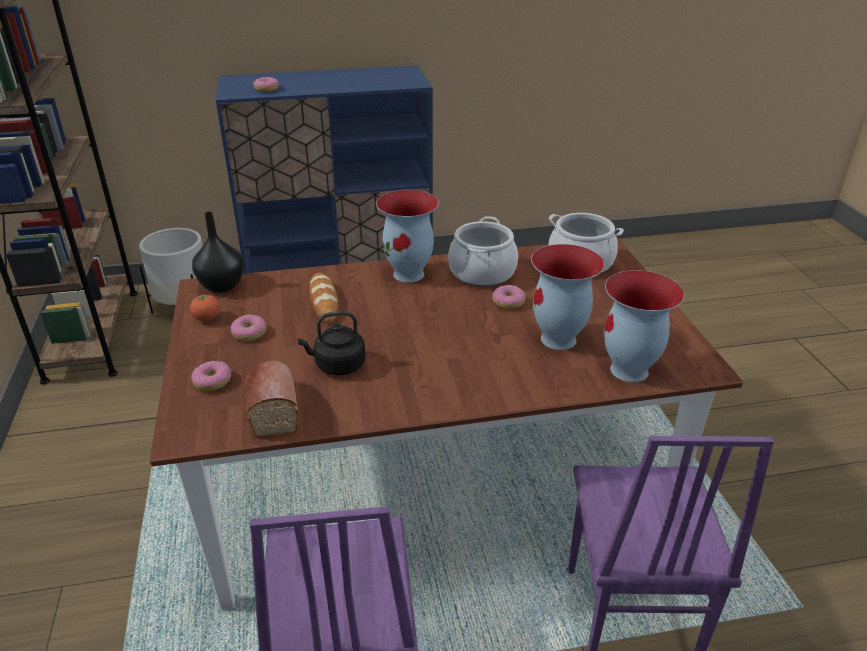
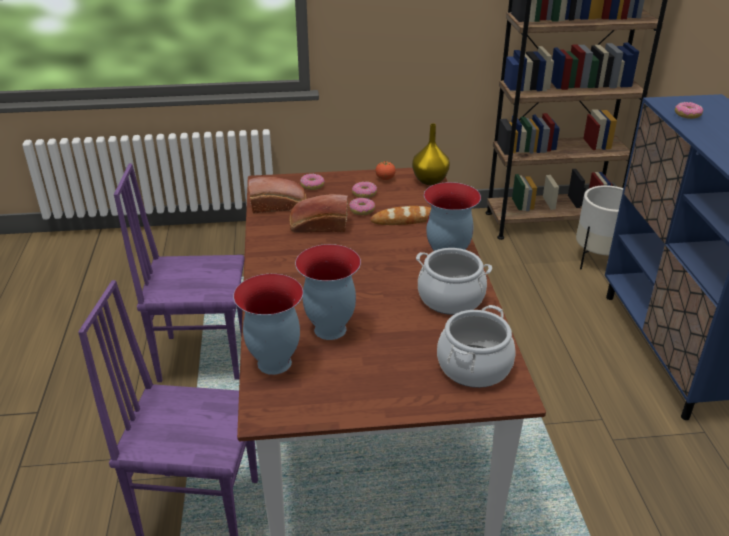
camera: 95 degrees right, 0 degrees up
(221, 286) = (429, 180): black vase -> yellow vase
(337, 365) = (318, 226): black kettle -> bread
(508, 302) = (395, 308): donut -> donut (362, 210)

